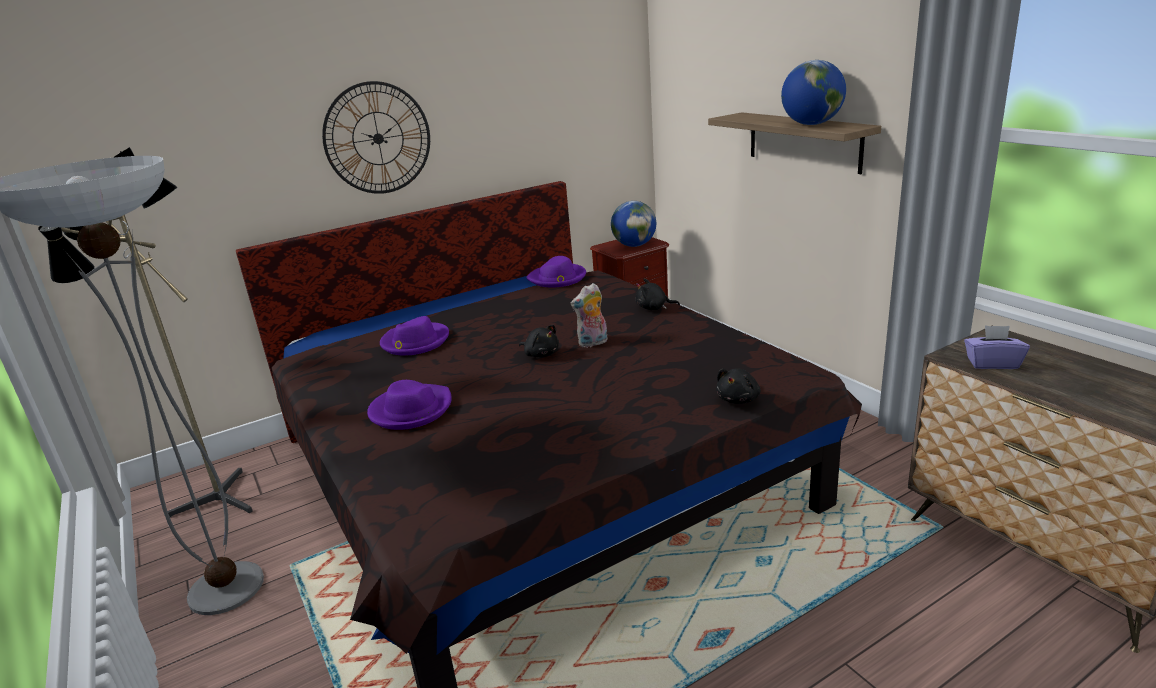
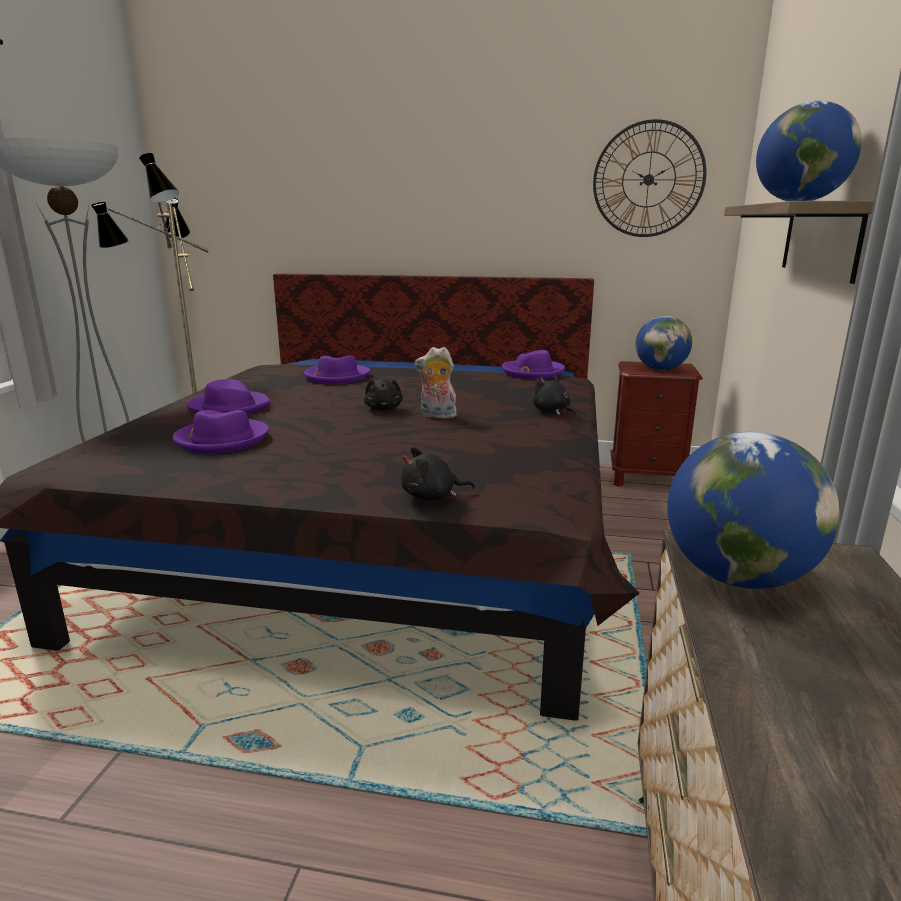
camera: 40 degrees right, 5 degrees down
(378, 138) = (409, 200): wall clock -> wall clock (648, 179)
(496, 436) = (221, 440): none -> purple hat
(992, 363) = (737, 577): purple tissue box -> globe

